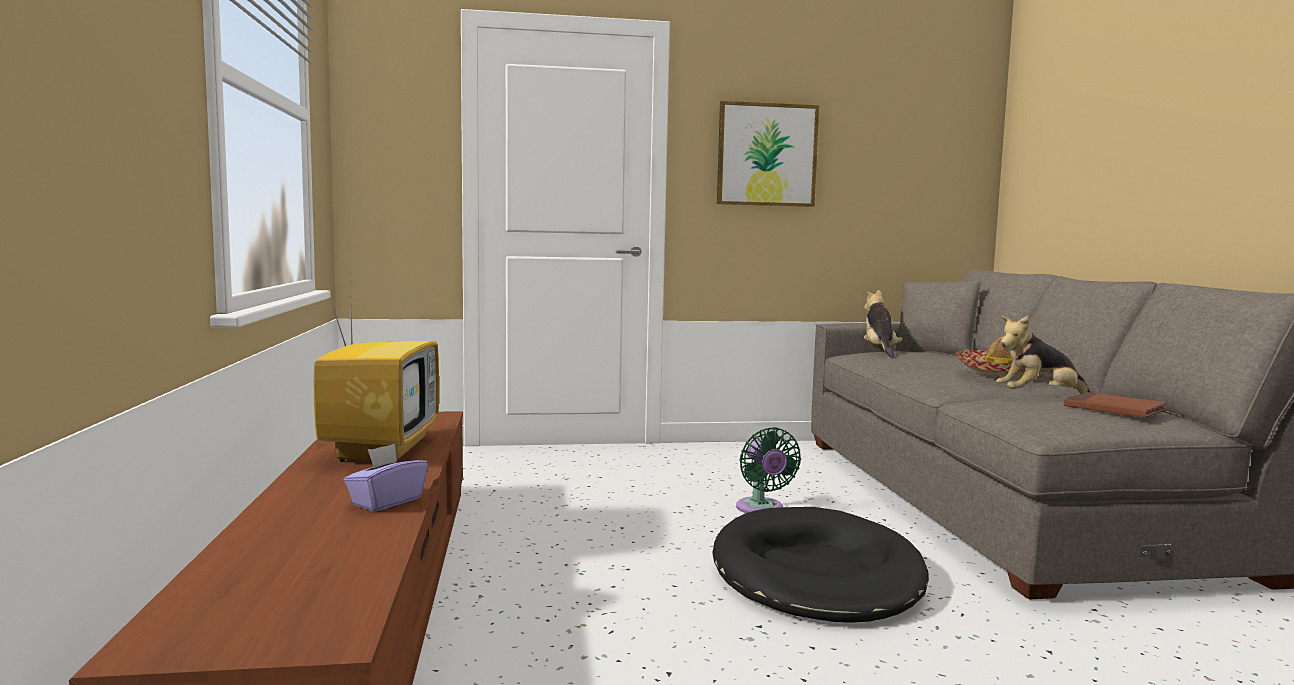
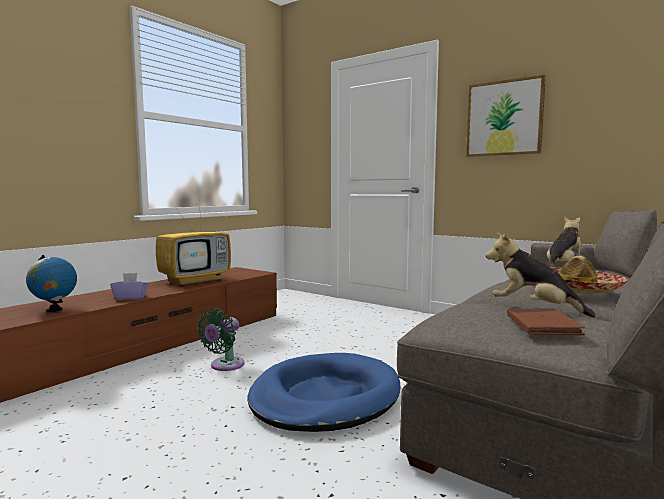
camera: 45 degrees right, 0 degrees up
(328, 561) = (54, 310): none -> globe
(761, 509) = (389, 359): green fan -> green fan (224, 366)
(816, 573) = (325, 397): black dog bed -> blue dog bed

